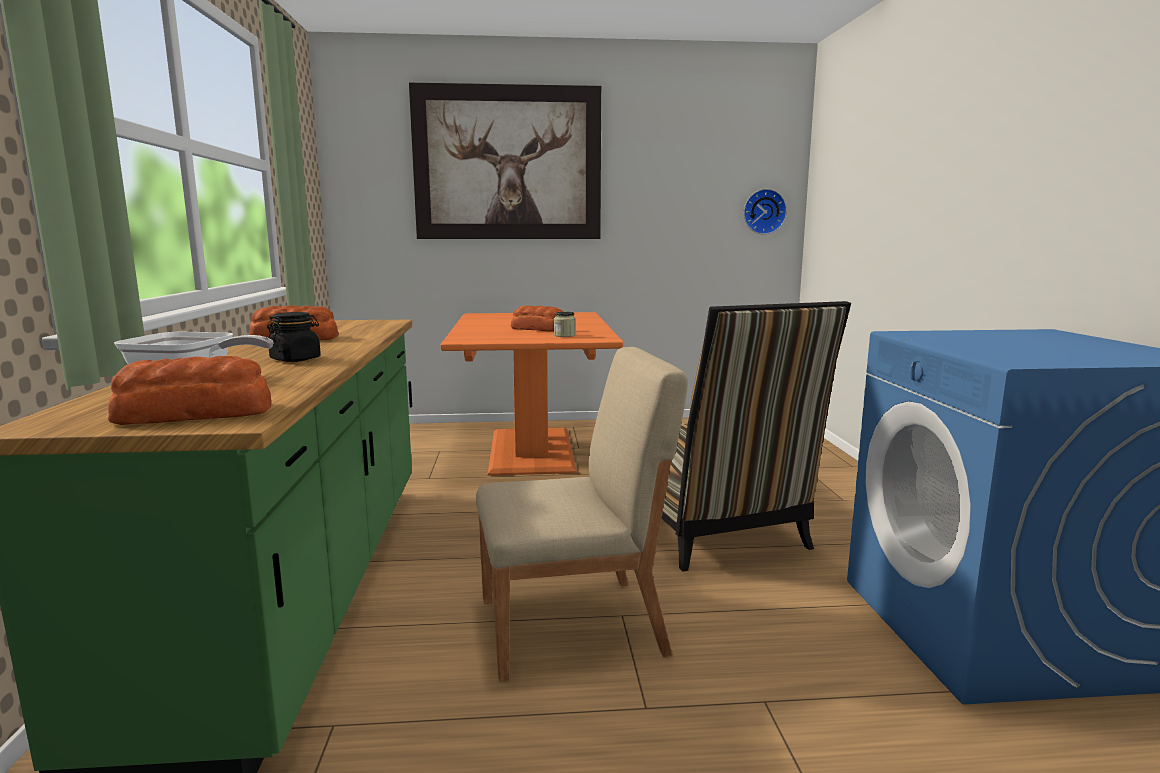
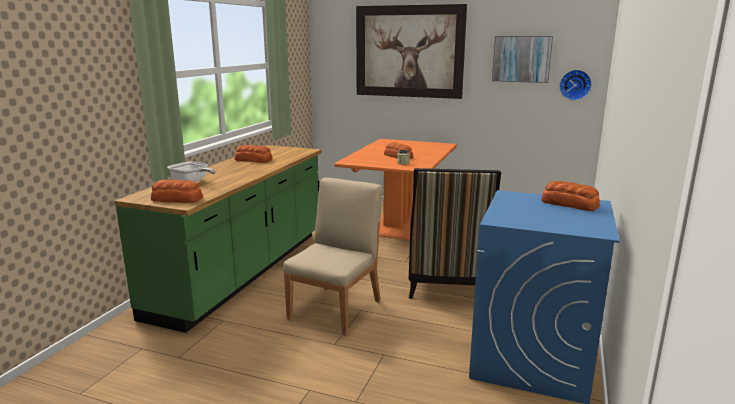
camera: 25 degrees right, 5 degrees up
(296, 359) = (237, 174): black jar -> none
(574, 626) = (336, 309): beige chair -> beige chair turned 75 degrees counterclockwise
(687, 174) = (521, 59): none -> picture
(1023, 335) = (569, 204): none -> bread

